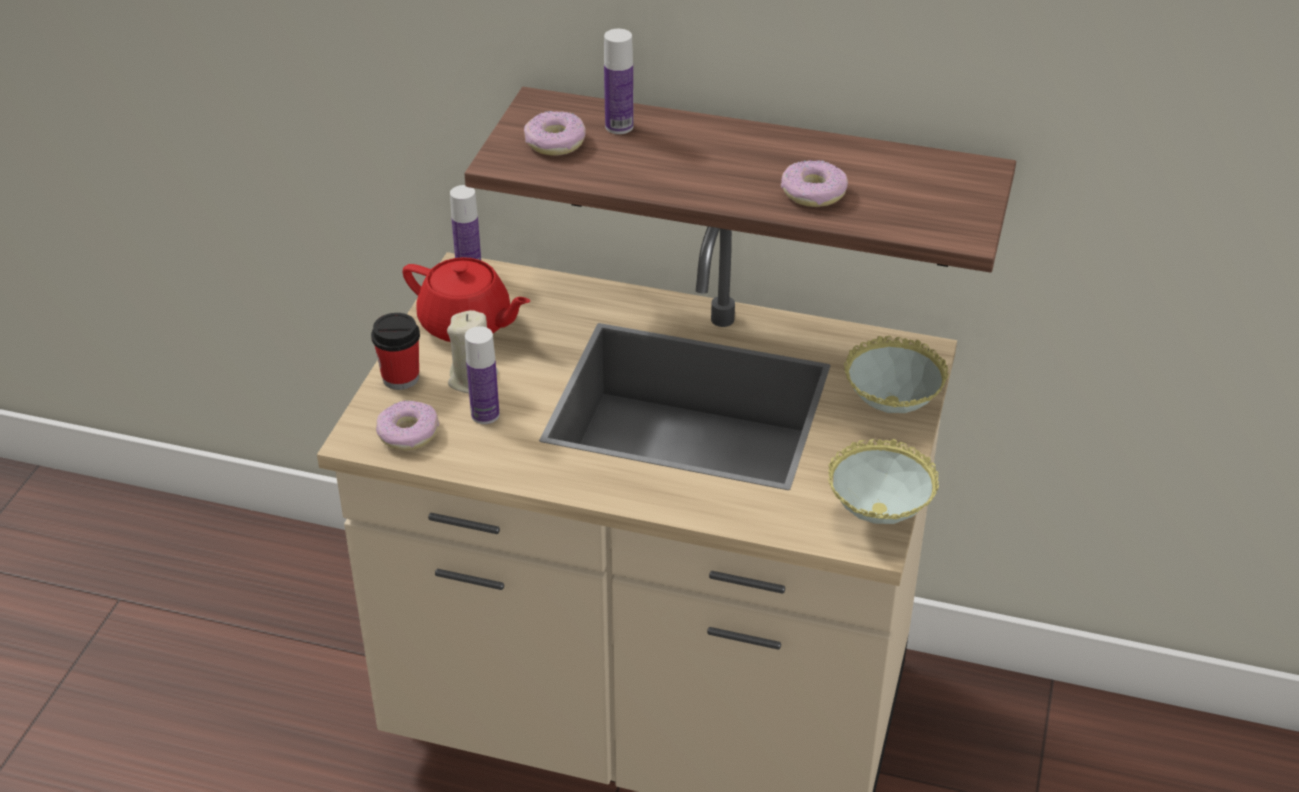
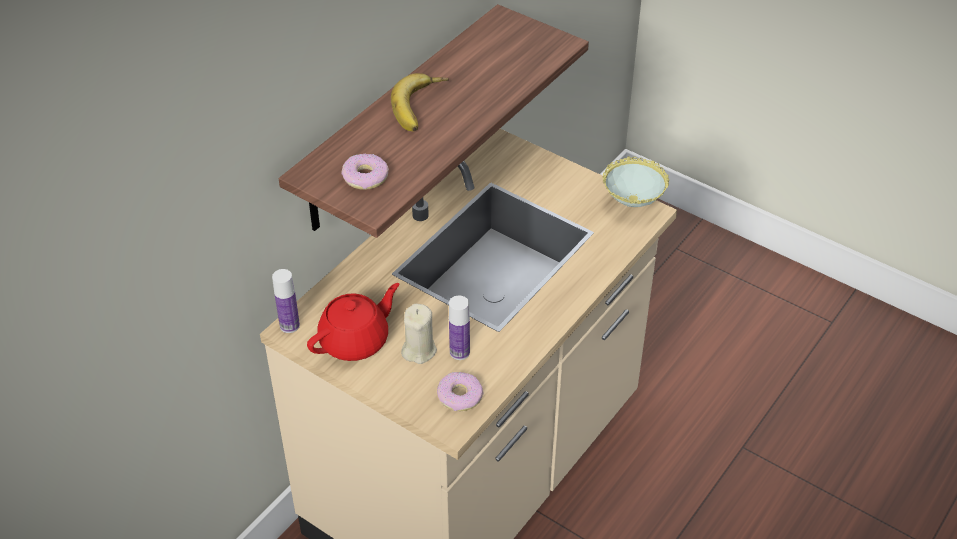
camera: 70 degrees left, 5 degrees up
(400, 378) = (396, 389): cup -> none
(619, 126) = (364, 144): bottle -> none
(724, 151) = (422, 107): none -> banana
(813, 193) = (490, 85): donut -> none
(890, 410) = (544, 171): bowl -> none

